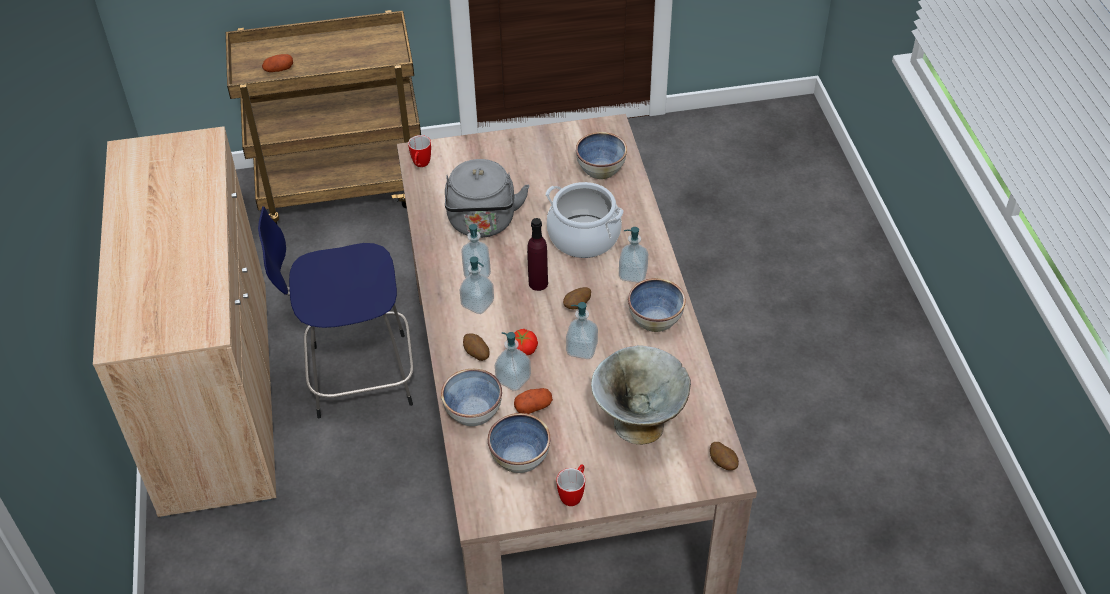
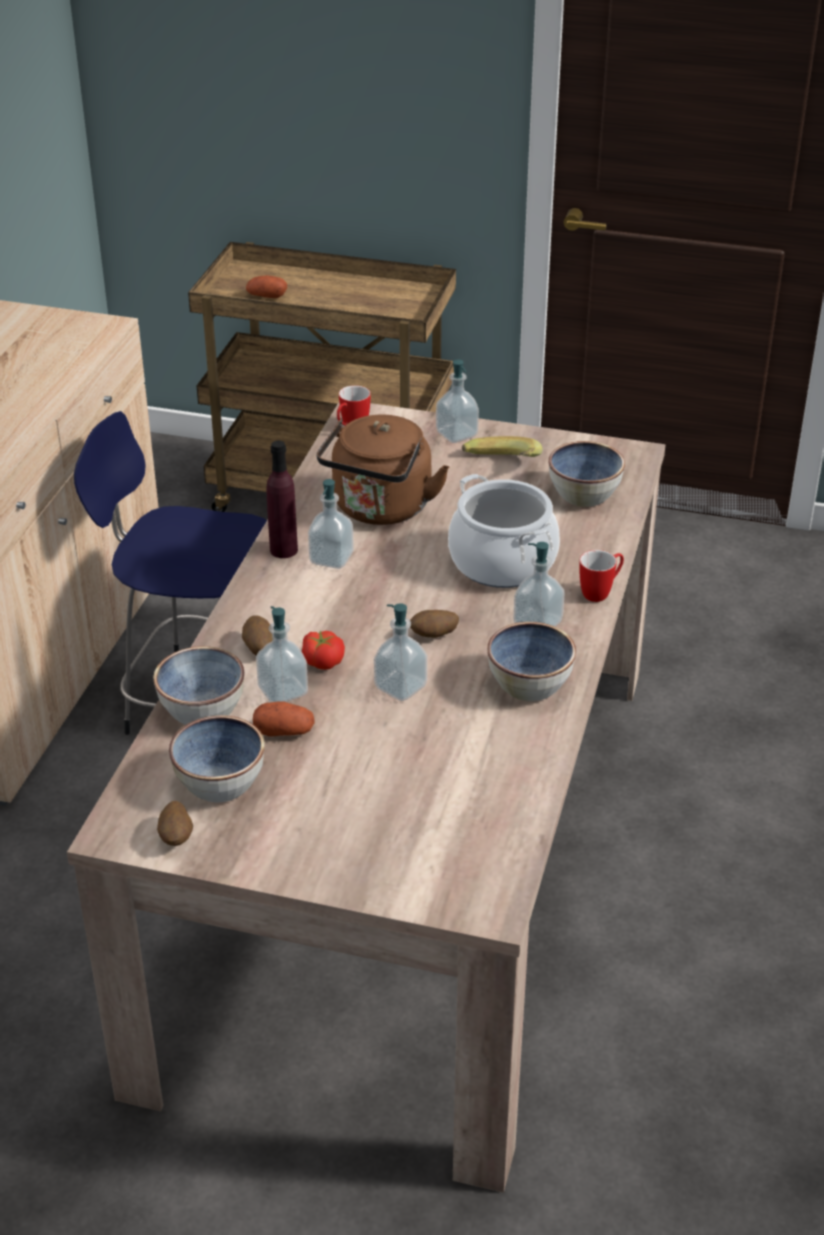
camera: 25 degrees right, 10 degrees down
(477, 304) = (304, 593): soap dispenser -> soap dispenser (456, 434)
(482, 223) = (380, 510): grey kettle -> brown kettle
(538, 165) = (501, 468): none -> banana
(538, 283) = (400, 595): purple bottle -> purple bottle (283, 550)
(573, 494) = (256, 852): mug -> mug (601, 592)
(639, 424) = (411, 800): grey bowl -> none
(723, 463) = (495, 890): potato -> potato (176, 837)

